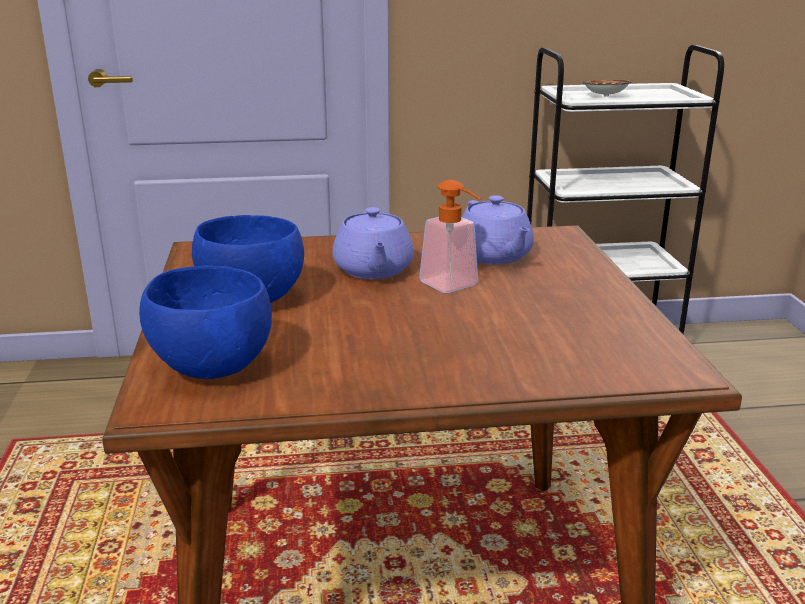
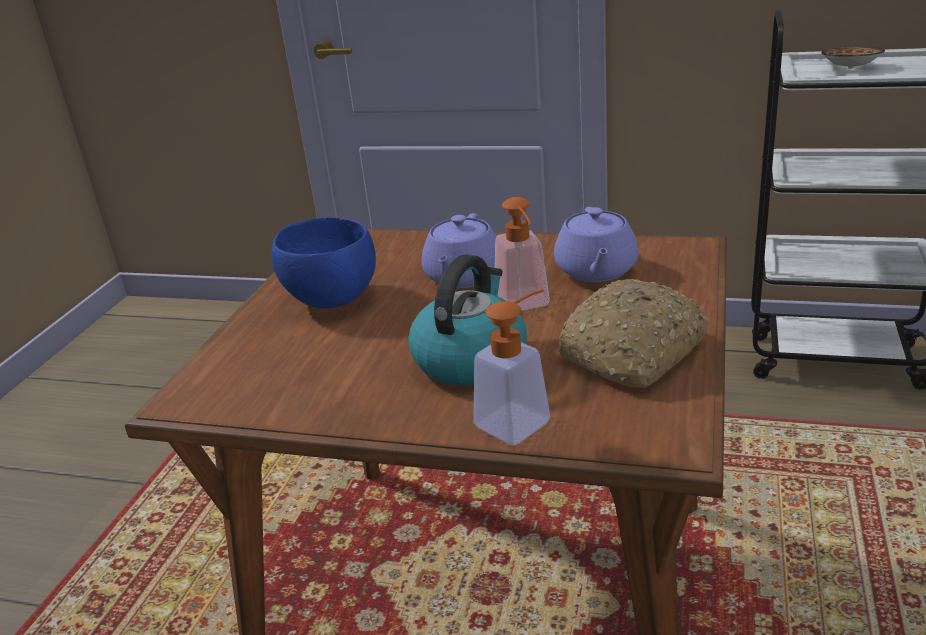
camera: 25 degrees right, 5 degrees up
(211, 368) = (246, 370): blue bowl -> none
(443, 332) = (470, 359): none -> kettle
(535, 372) = (521, 418): none -> soap dispenser
(583, 312) = (632, 352): none -> bread

